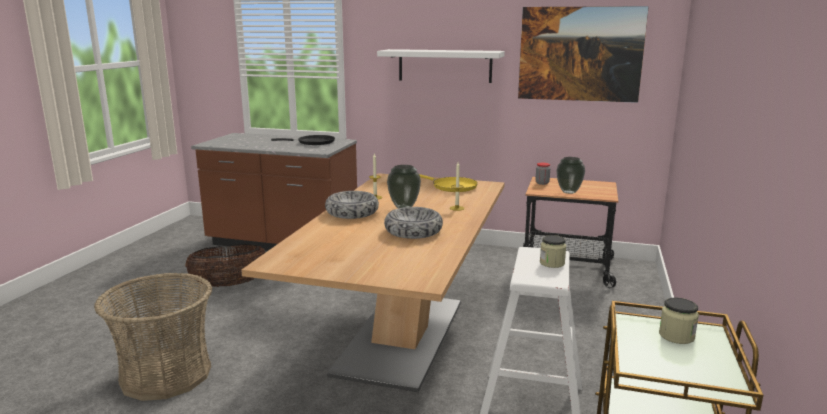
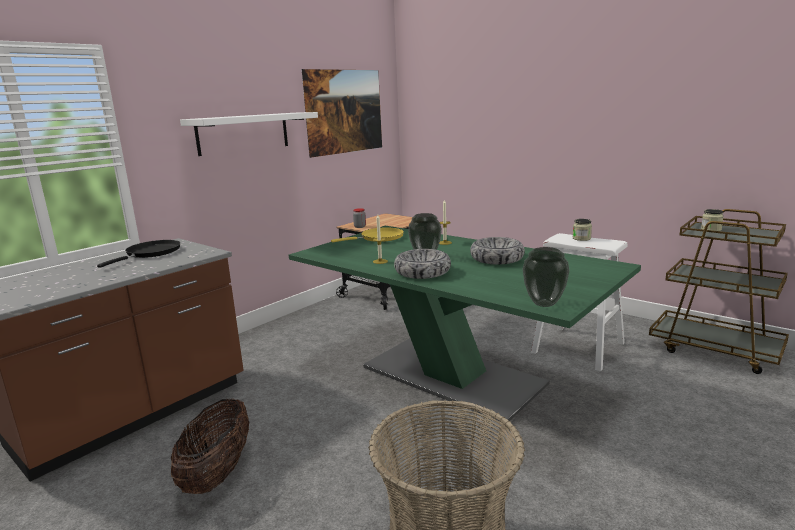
camera: 65 degrees left, 0 degrees up
(401, 337) = (452, 376): beige dining table -> green dining table
(569, 192) = (394, 224): vase -> vase (544, 303)

